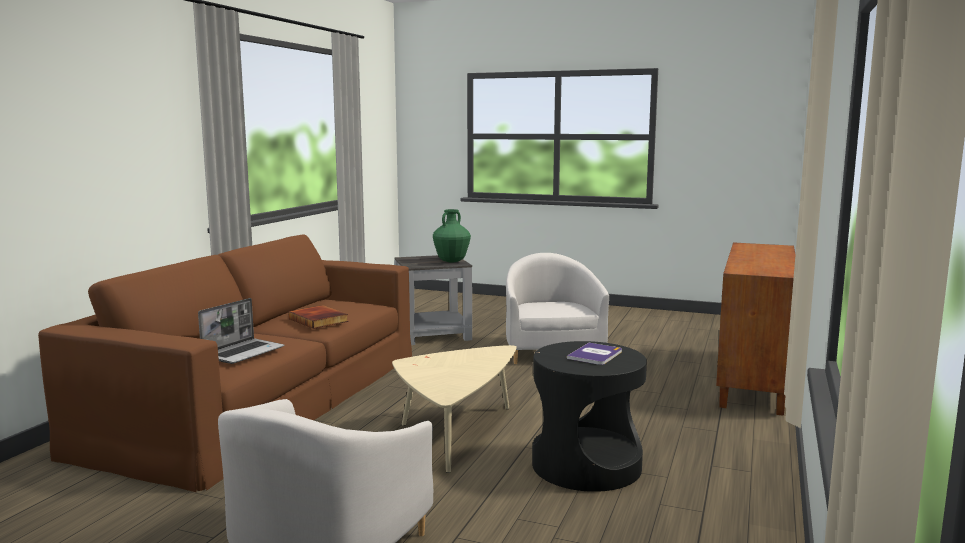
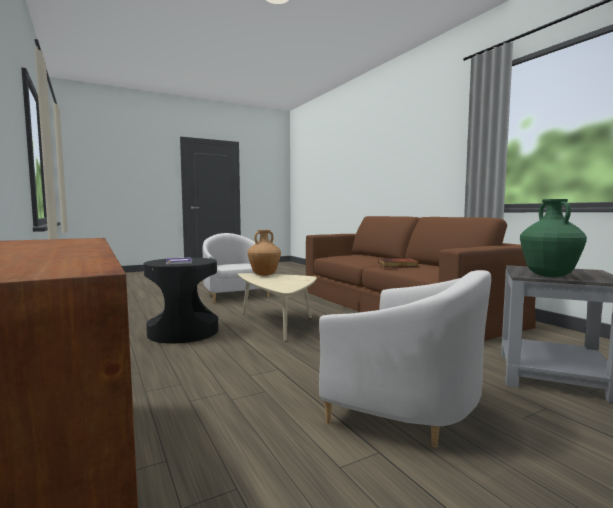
camera: 130 degrees right, 5 degrees down
(243, 352) = (351, 257): laptop -> none
(434, 384) = (264, 275): none -> brown vase

